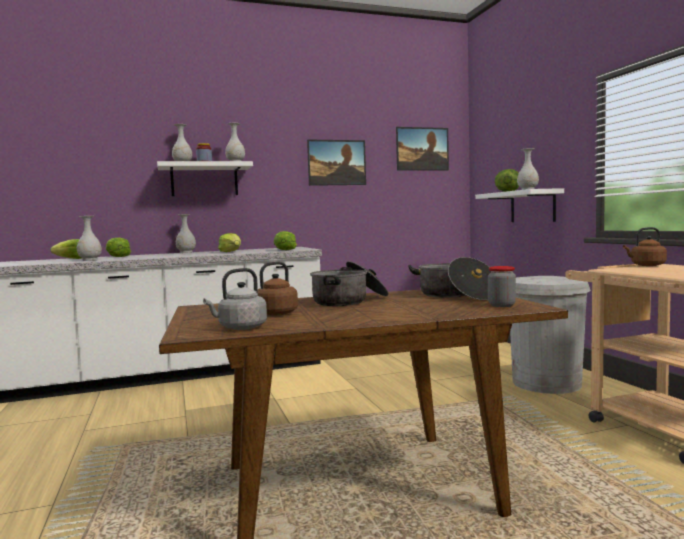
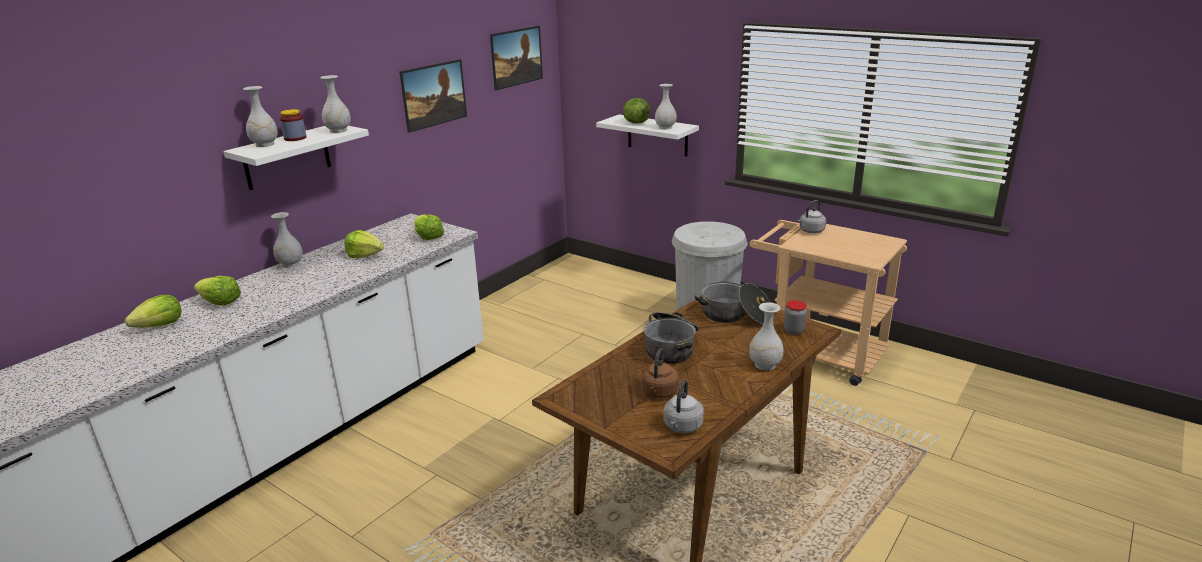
camera: 35 degrees left, 20 degrees up
(90, 260) = (220, 328): white vase -> white vase (764, 365)
(646, 265) = (810, 231): brown kettle -> grey kettle

